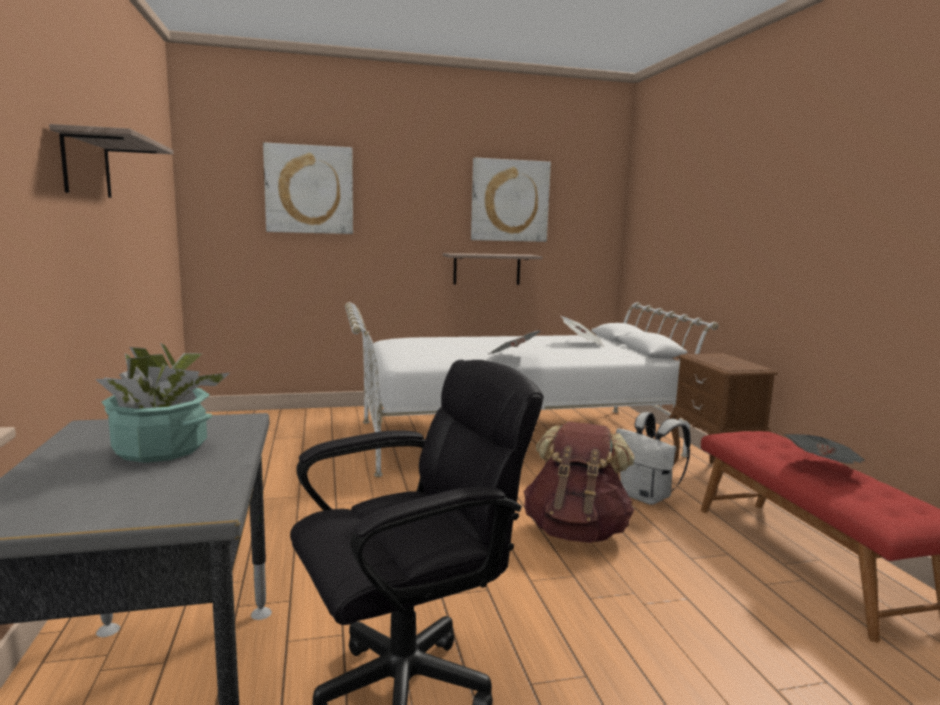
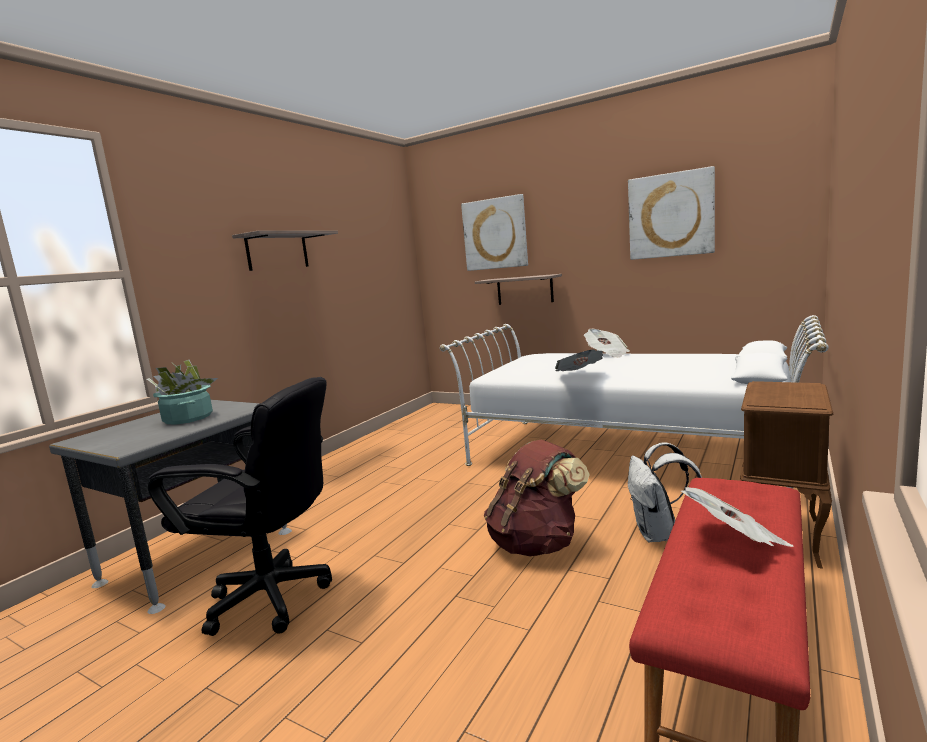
camera: 45 degrees right, 0 degrees up
(487, 269) = (650, 286): shelf -> shelf (524, 290)
(582, 344) = (691, 364): newspaper -> newspaper (607, 354)

